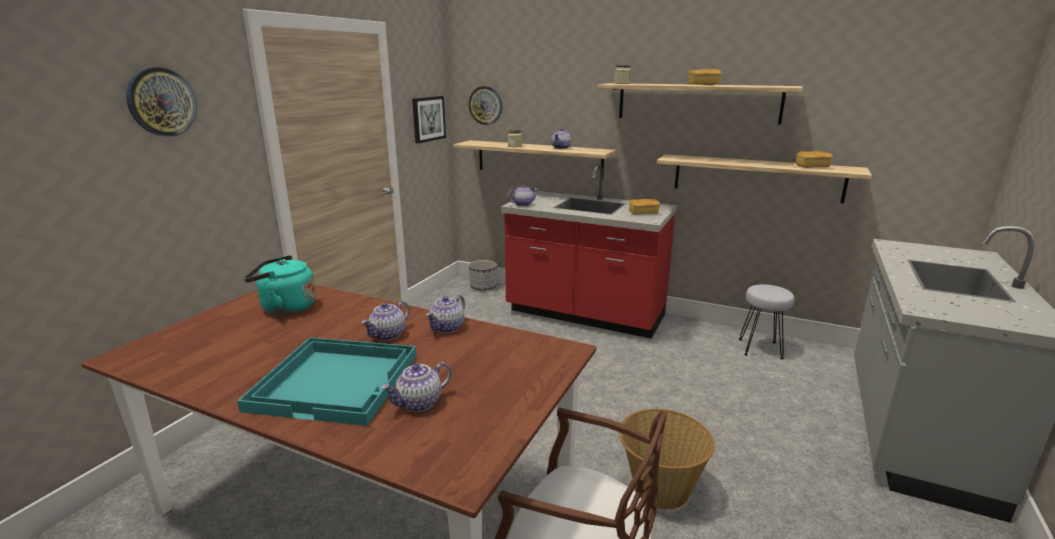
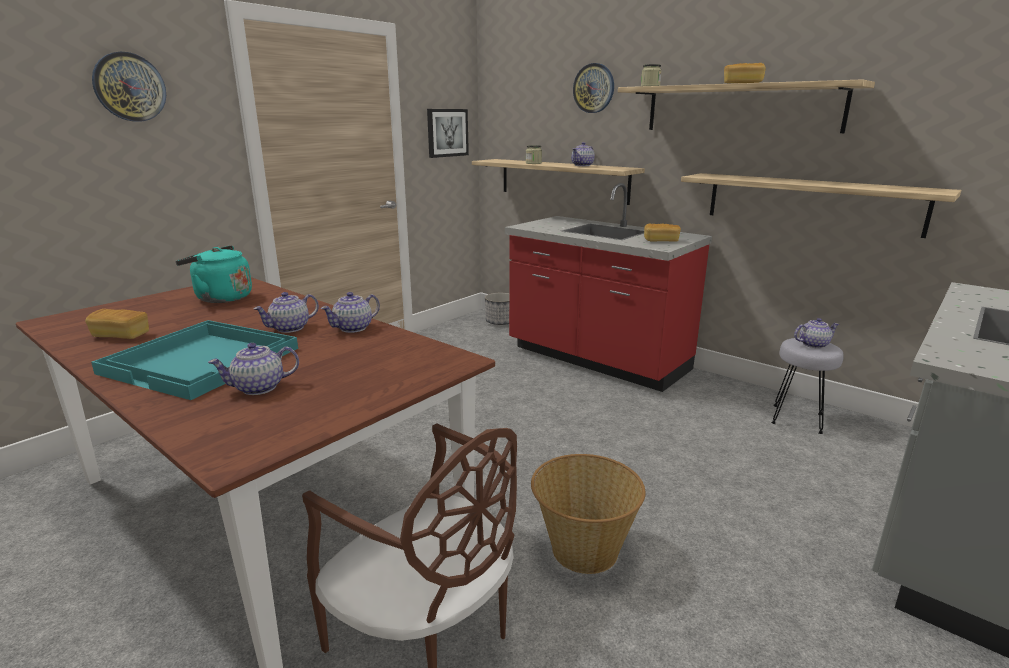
camera: 15 degrees right, 0 degrees up
(485, 105) = (511, 119): wall clock -> wall clock (594, 88)
(523, 204) = (530, 226): teapot -> teapot (813, 344)
(812, 167) = (878, 187): bread -> bread (121, 335)

